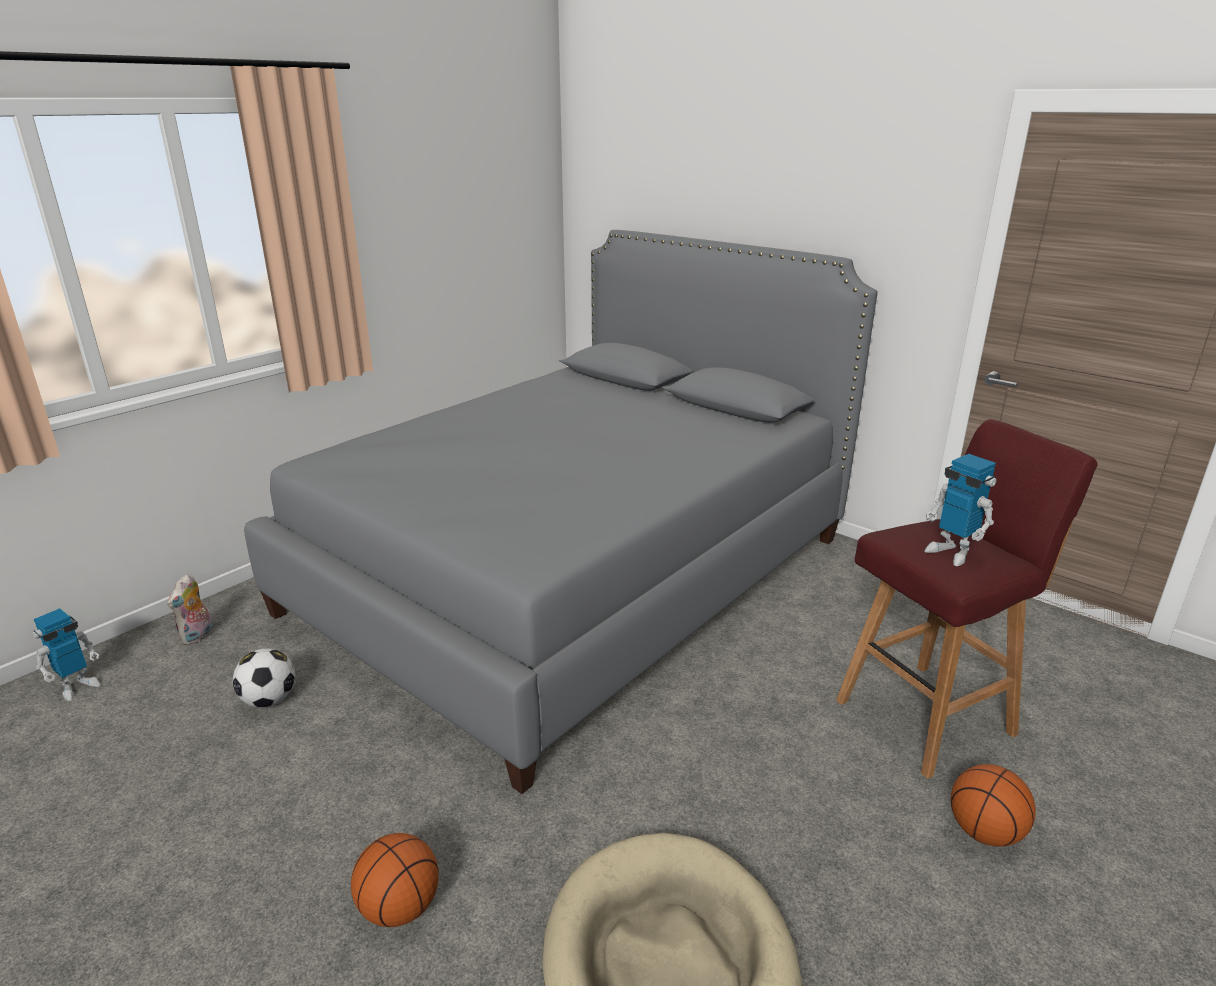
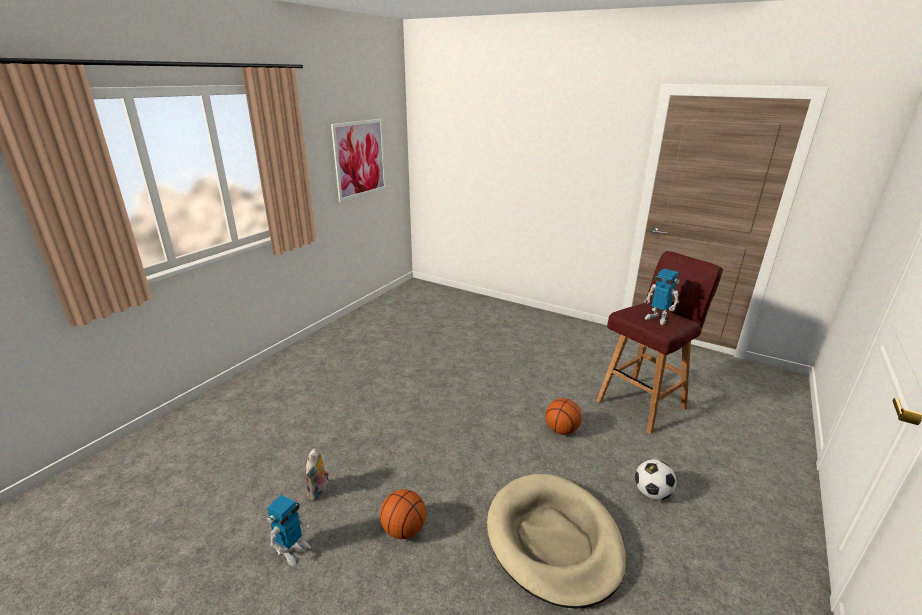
camera: 10 degrees left, 0 degrees up
(77, 686) = (167, 436): toy robot -> toy robot (293, 551)
(198, 637) = (232, 402): plush toy -> plush toy (319, 492)
(269, 700) = (289, 432): football -> football (652, 493)
(466, 231) = (360, 159): none -> picture
(576, 573) = (441, 348): grey bed -> none
(984, 832) = (683, 456): basketball -> basketball (561, 430)

